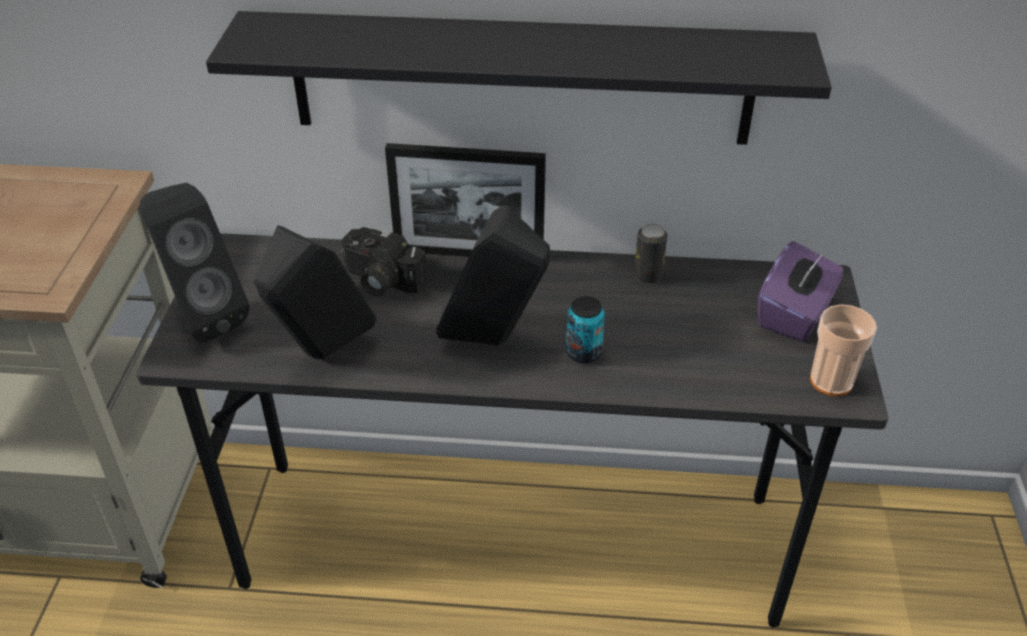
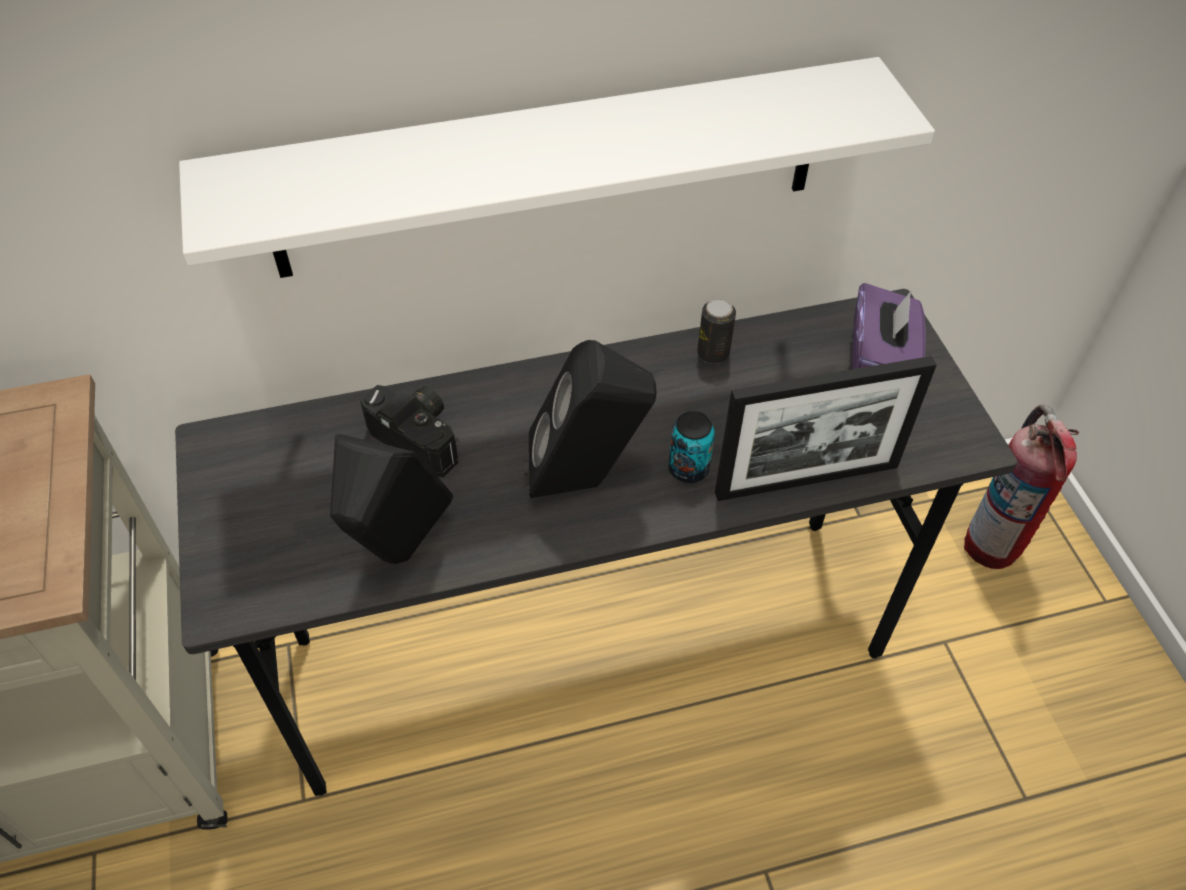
camera: 20 degrees left, 10 degrees up
(202, 317) = (228, 544): black speaker -> none
(380, 281) = (421, 437): camera -> camera turned 150 degrees counterclockwise
(468, 254) = (506, 375): picture frame -> picture frame (806, 480)
(521, 79) = (550, 170): black shelf -> white shelf
(831, 381) = (948, 433): cup -> none
(931, 563) = (992, 545): none -> fire extinguisher

